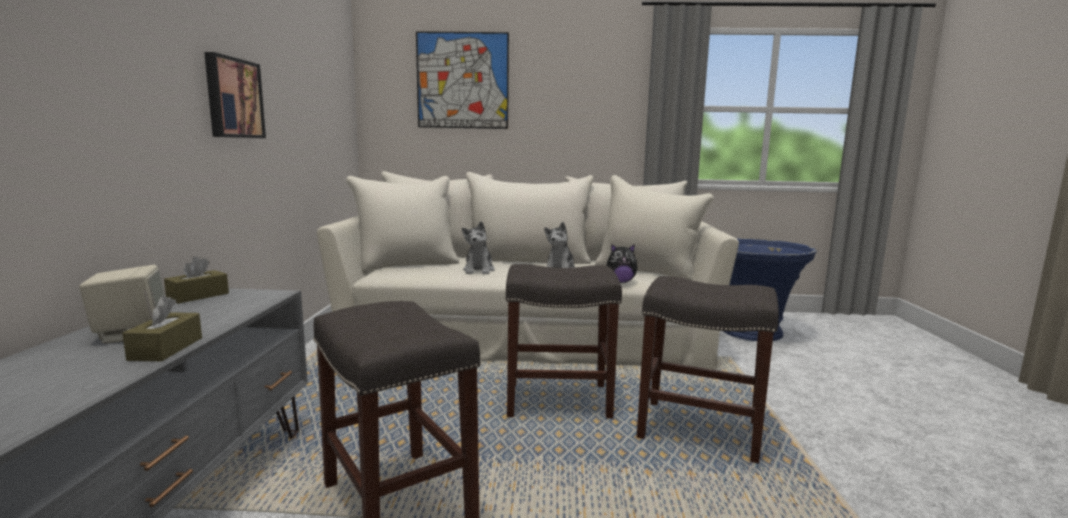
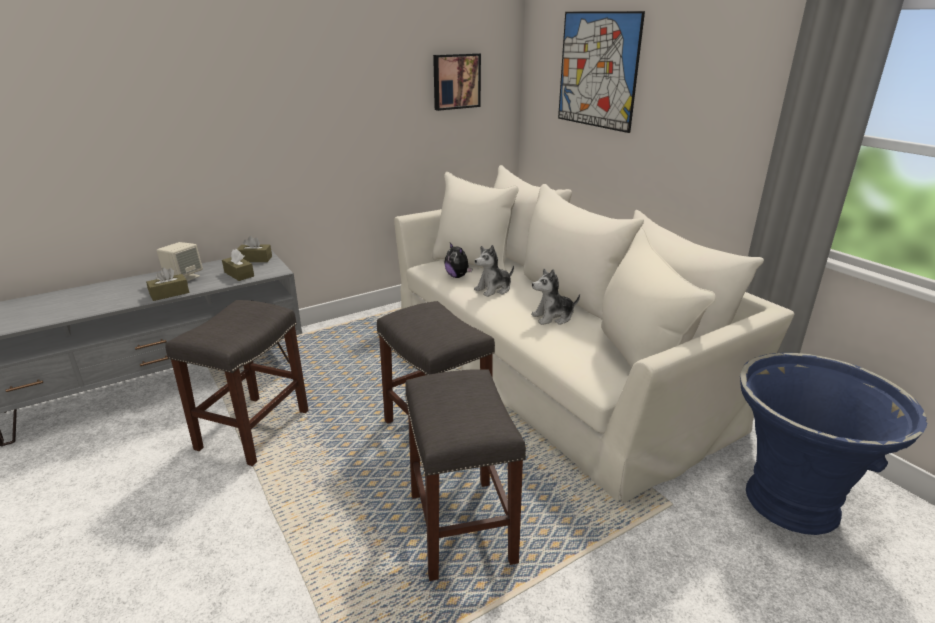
camera: 55 degrees right, 15 degrees up
(223, 308) = (239, 274): none -> brown tissue box
(233, 98) = (322, 118): picture -> picture (456, 81)
(620, 282) = (560, 356): plush toy -> plush toy (458, 276)

